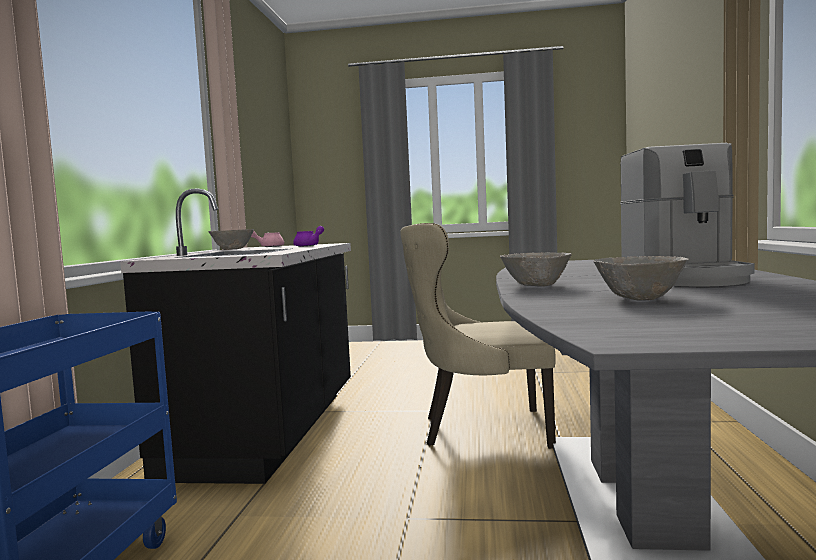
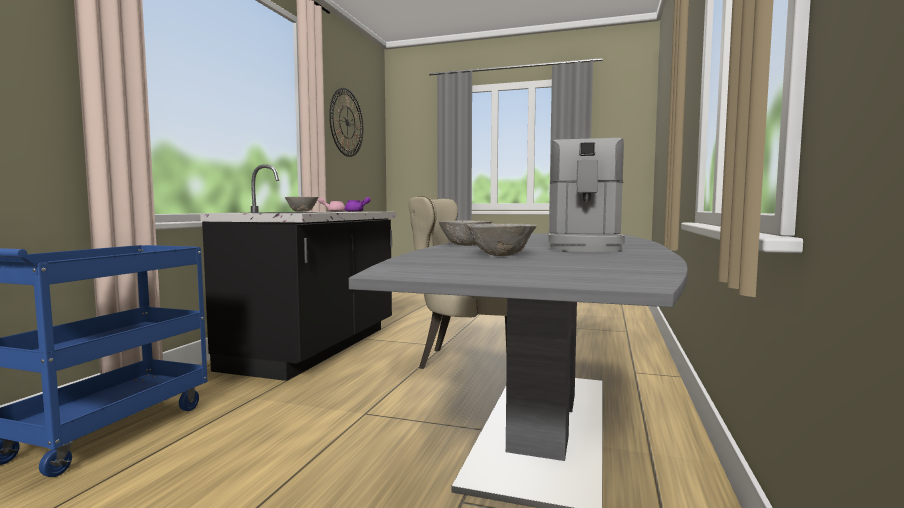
camera: 10 degrees right, 0 degrees up
(254, 128) = (347, 122): none -> wall clock

